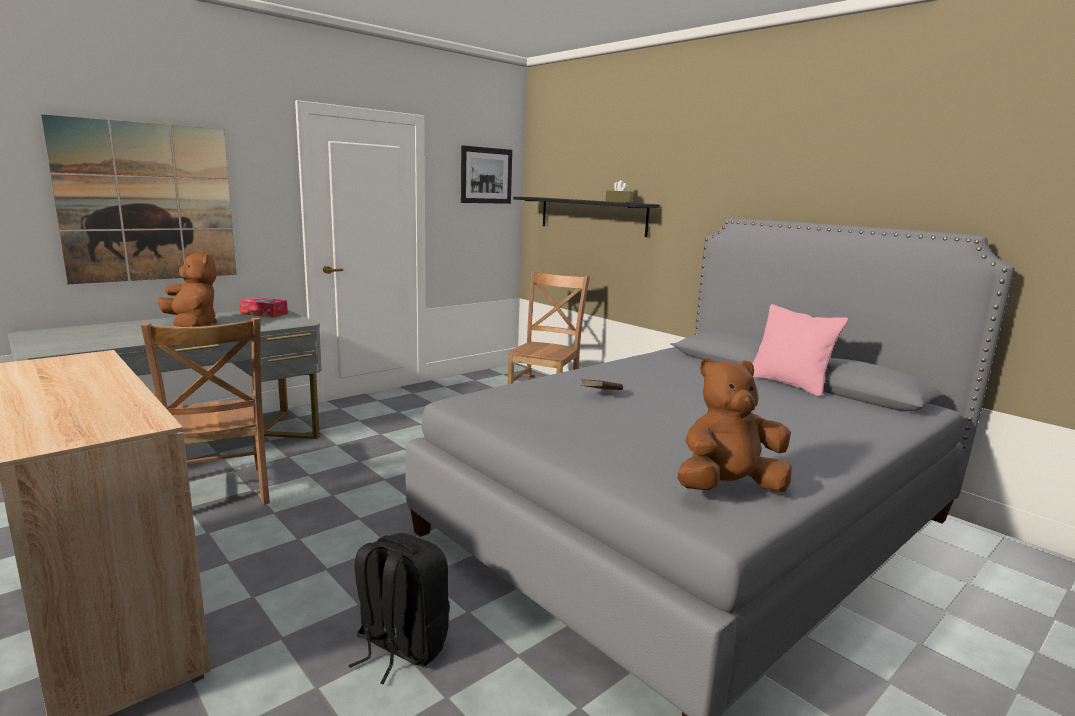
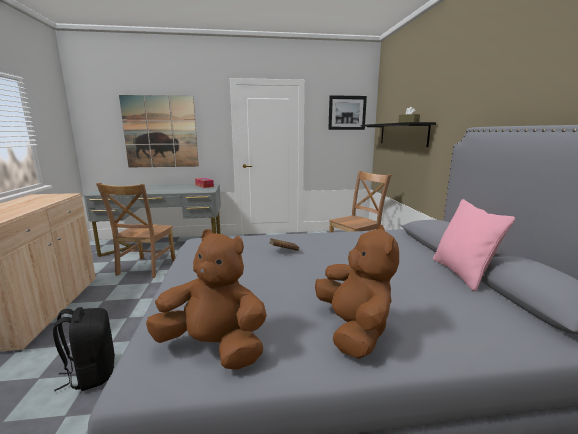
camera: 35 degrees right, 0 degrees up
(192, 325) = (165, 188): brown plush toy -> brown plush toy (353, 330)

